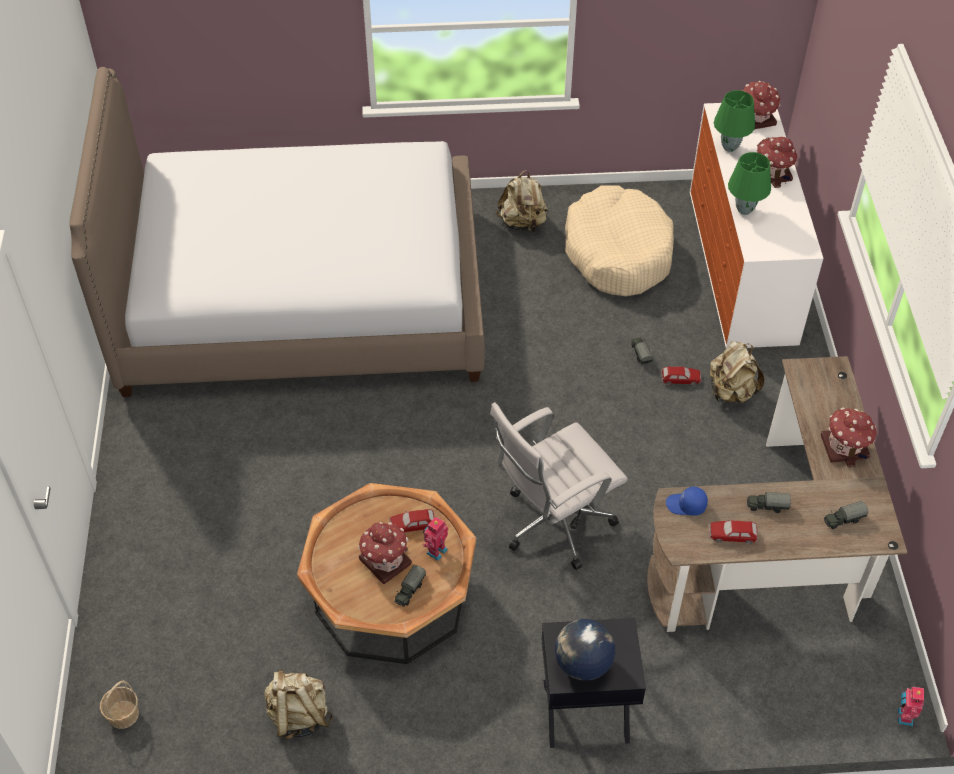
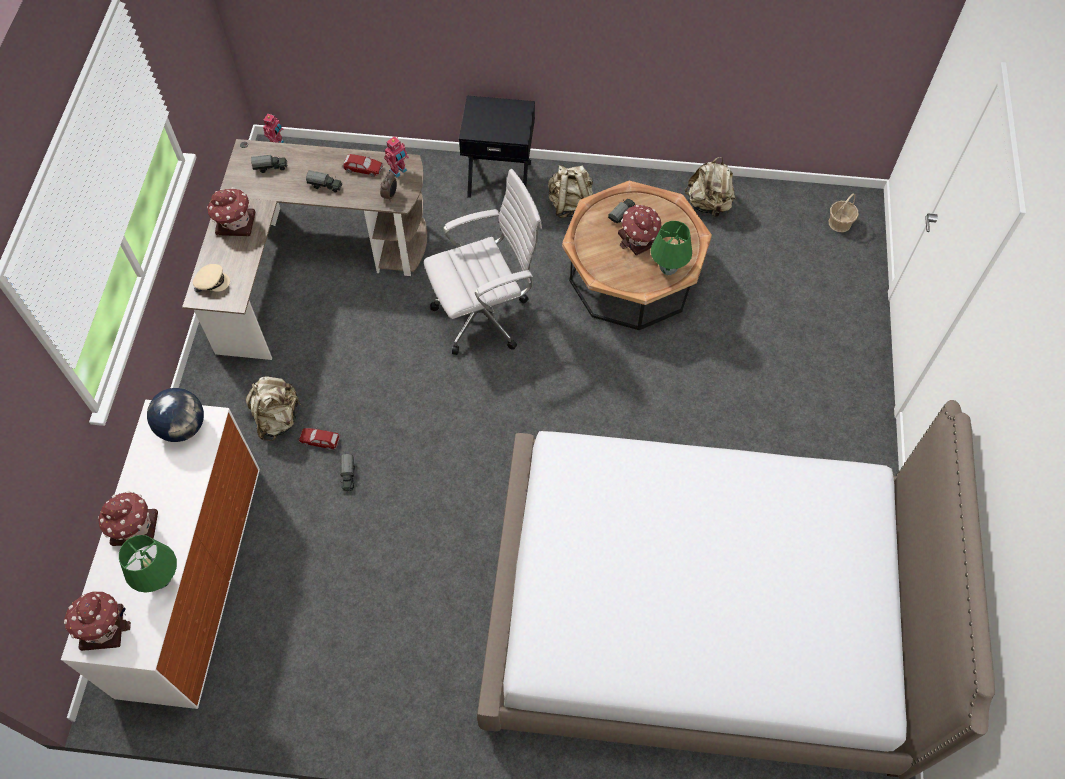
camera: 170 degrees left, 10 degrees up
(412, 525) = (612, 264): toy car -> none
(435, 551) = (596, 241): toy robot -> toy robot (398, 171)
(522, 223) = (420, 689): beige backpack -> beige backpack (570, 205)
(583, 664) = (506, 114): globe -> globe (183, 427)
(618, 252) = (322, 620): beige dog bed -> none
(686, 505) = (390, 195): blue cap -> alarm clock
(744, 210) = (194, 477): green table lamp -> green table lamp (668, 269)
(832, 383) = (212, 281): none -> beige cap

